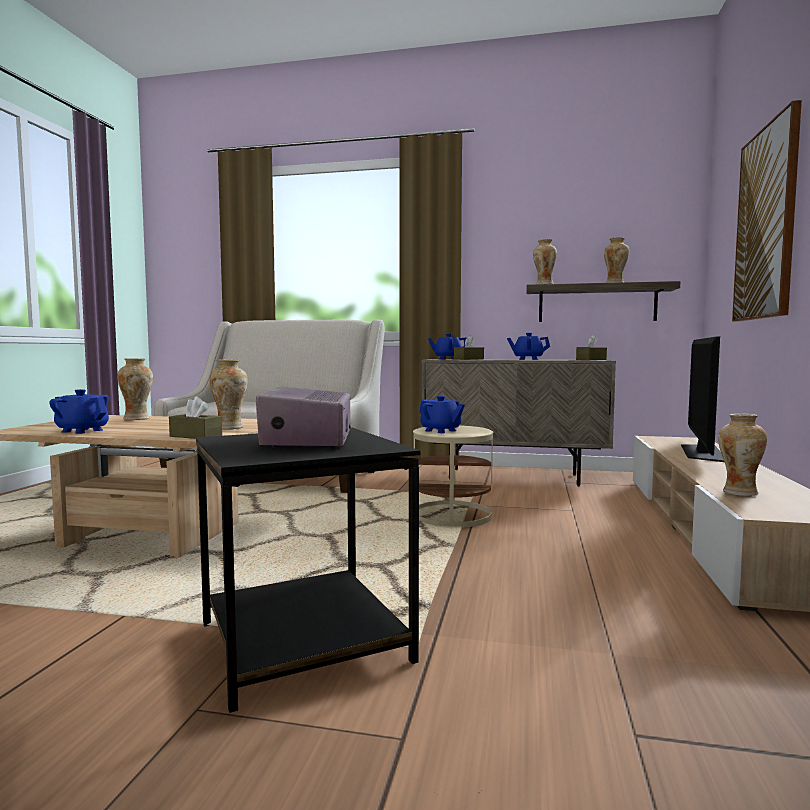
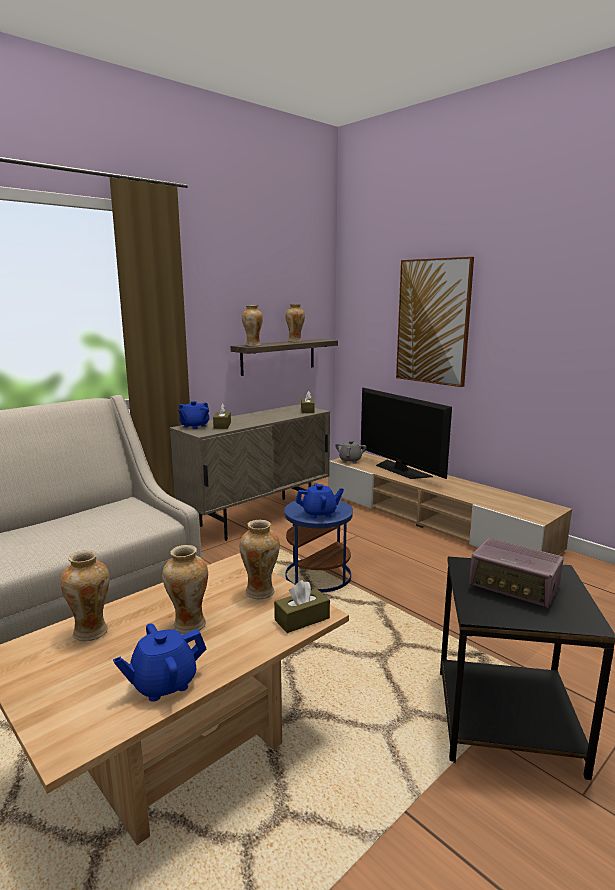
camera: 55 degrees left, 10 degrees up
(451, 515) = (317, 576): beige side table -> blue side table
(528, 359) = (260, 416): blue teapot -> none
(661, 439) = (350, 460): none -> grey teapot
(739, 492) = (497, 504): vase -> vase (188, 625)

